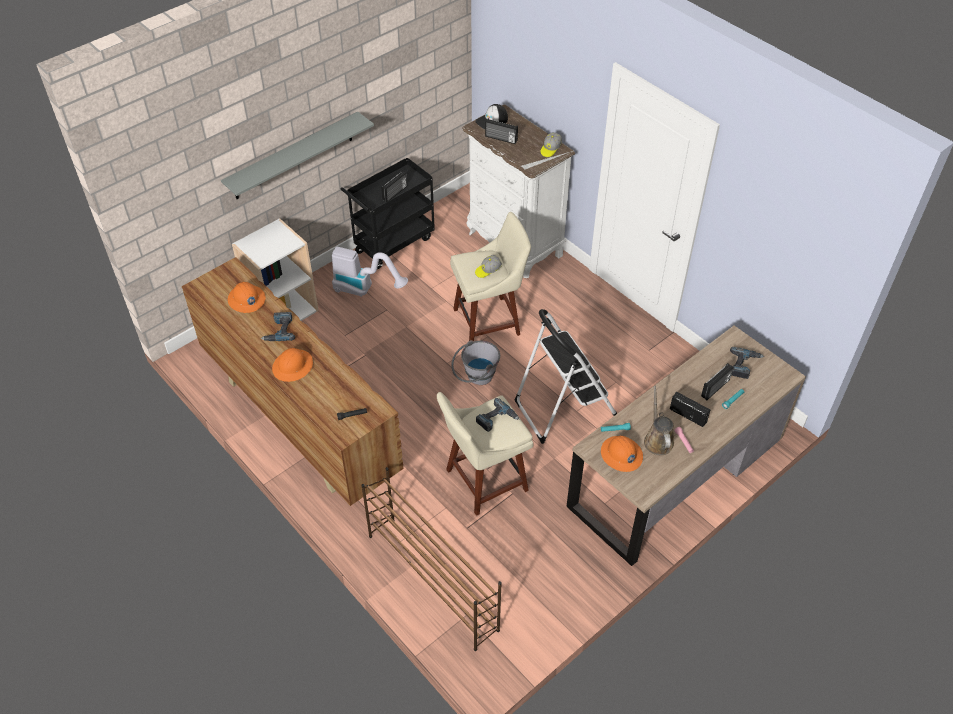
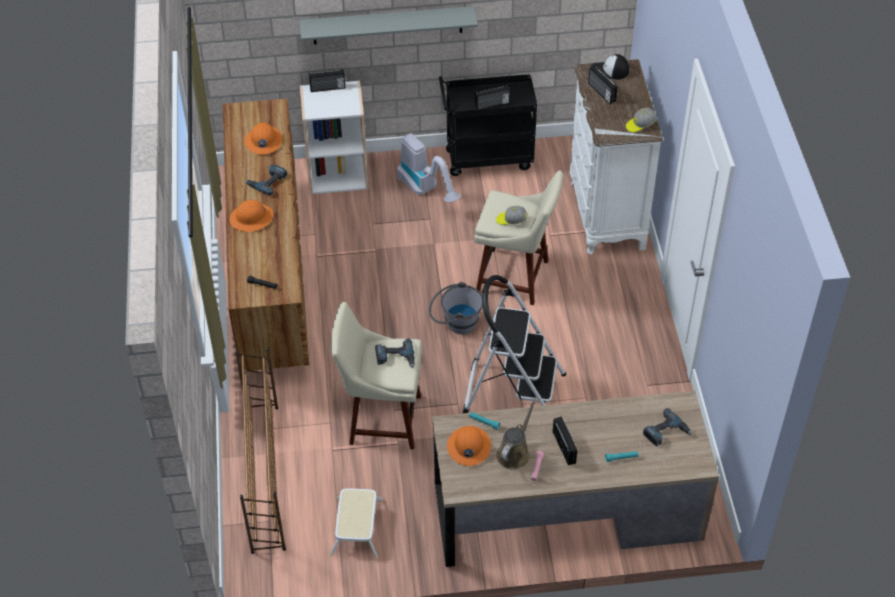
camera: 35 degrees right, 0 degrees up
(538, 577) = (356, 527): none -> beige step ladder
(716, 388) = (616, 438): radio -> radio (327, 88)

